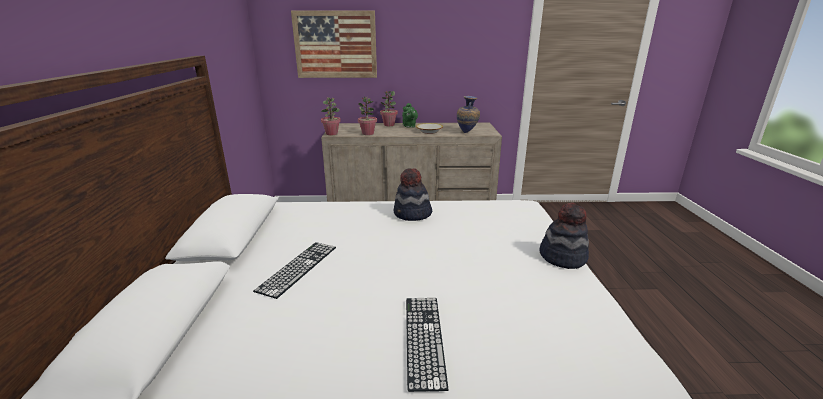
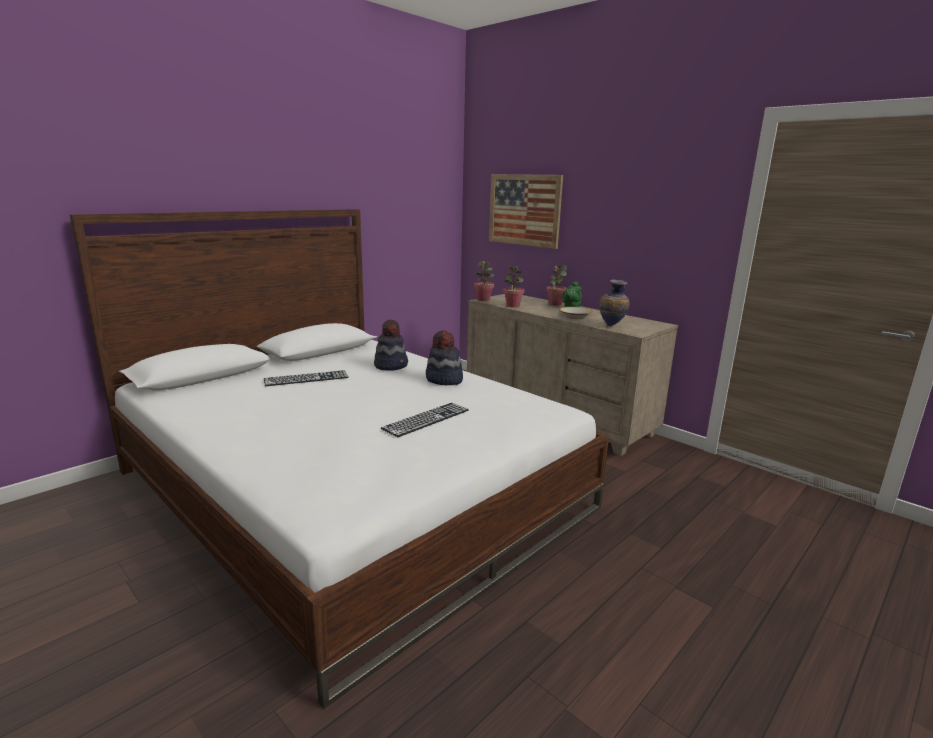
camera: 45 degrees right, 5 degrees down
(424, 338) = (275, 433): keyboard -> keyboard (426, 419)
(562, 257) = (477, 450): hat -> hat (391, 365)

